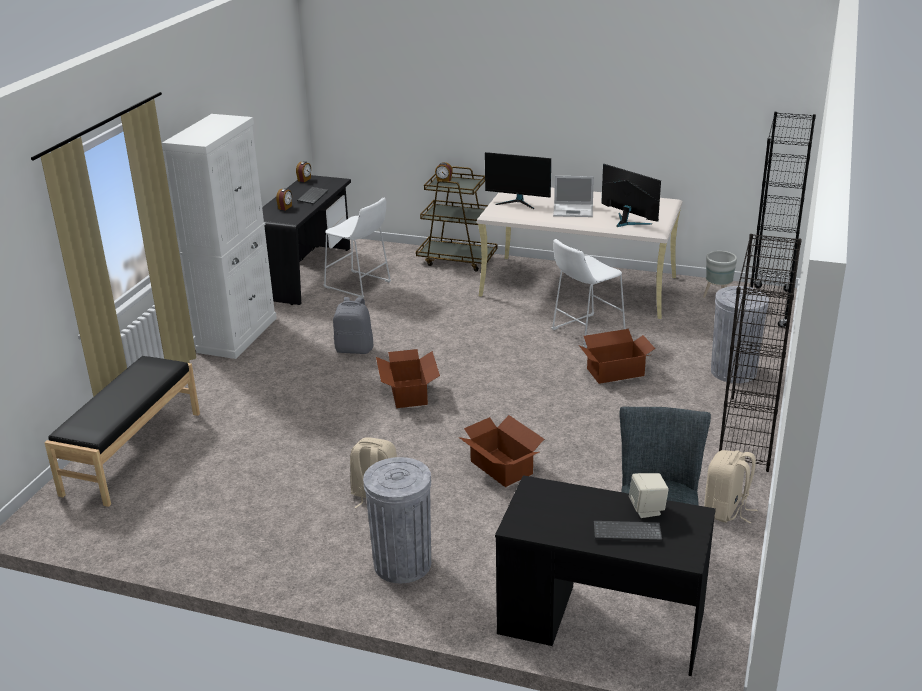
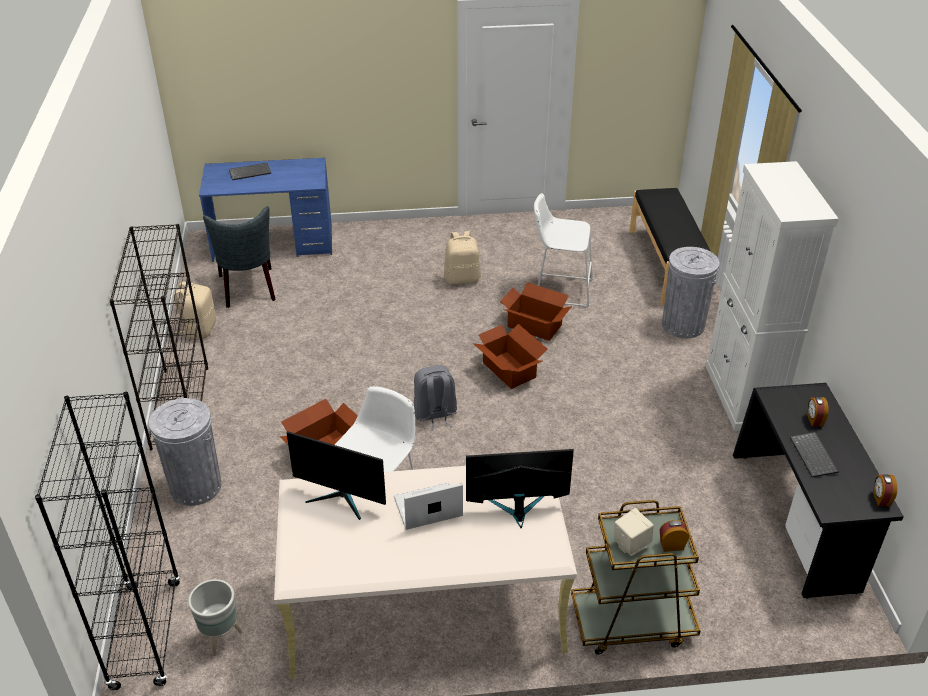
camera: 155 degrees right, 10 degrees up
(354, 349) = (607, 409): grey backpack -> grey backpack (435, 415)
(360, 285) = (705, 516): white stool -> white stool (560, 290)
(402, 564) = (410, 245): grey trash can -> grey trash can (683, 325)
(501, 468) = (383, 321): cardboard box -> cardboard box (534, 325)
(600, 623) = (273, 244): black desk -> blue desk
(647, 509) = (240, 186): beige speaker -> beige speaker (630, 544)

